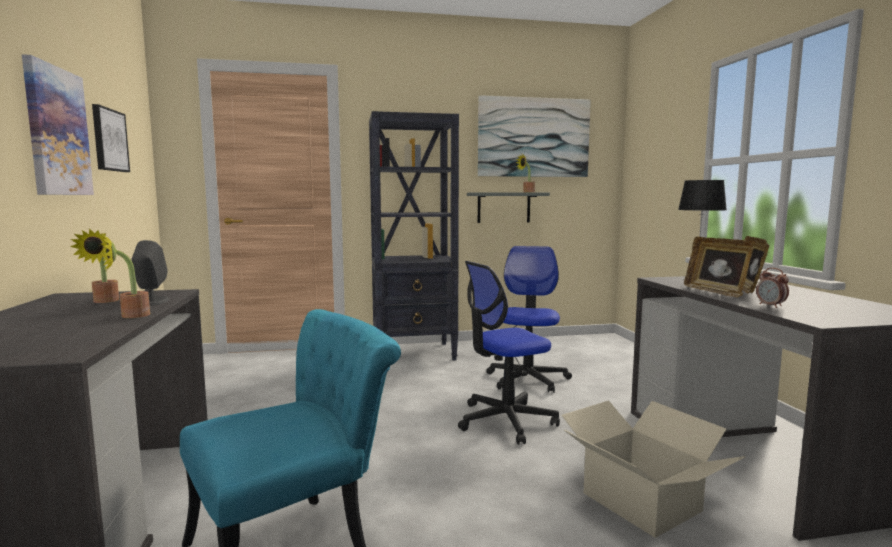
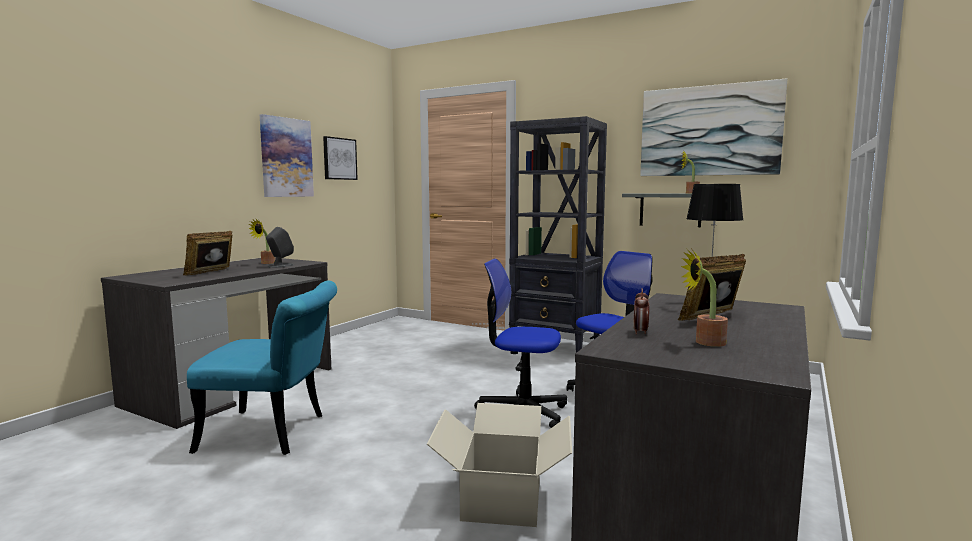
camera: 40 degrees right, 0 degrees up
(129, 316) = (246, 271): potted plant -> potted plant (704, 342)
(716, 291) = (661, 314): picture frame -> picture frame (211, 272)

